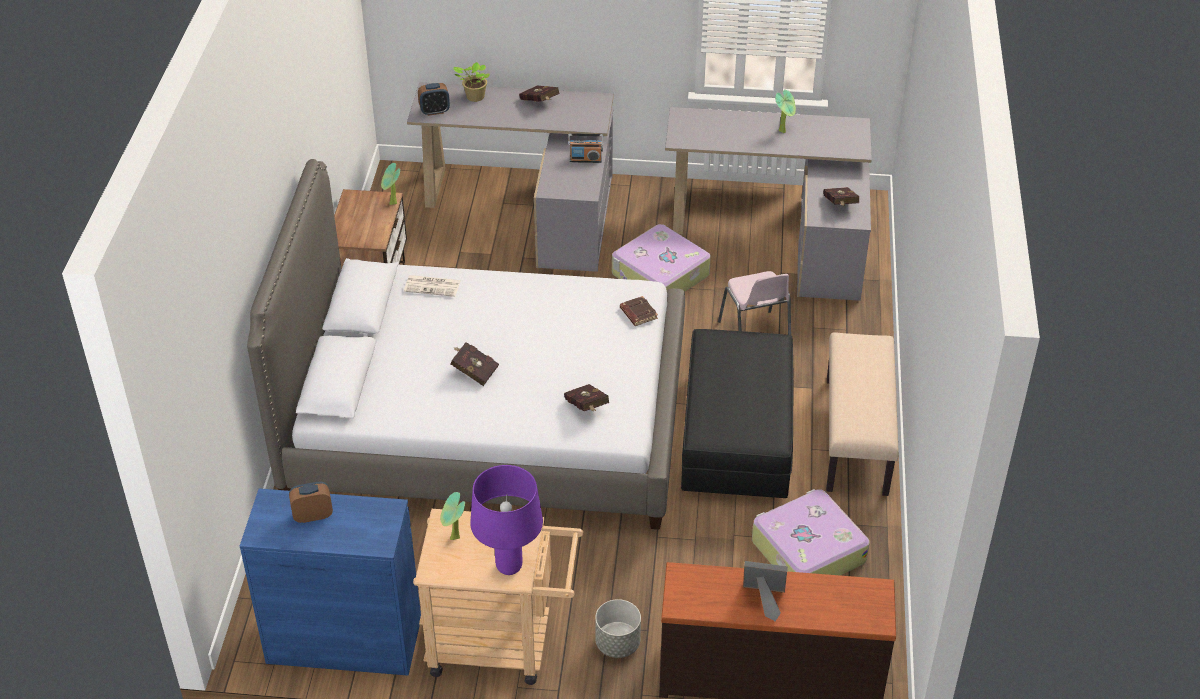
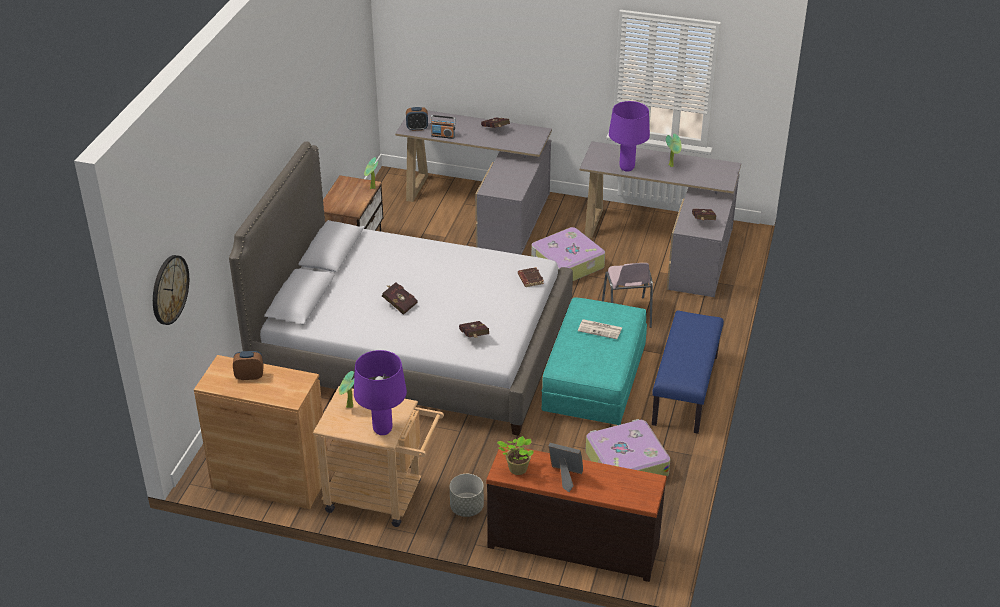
camera: 10 degrees right, 5 degrees down
(188, 413) = (169, 289): none -> wall clock
(344, 640) = (270, 480): blue cabinet -> brown cabinet
(433, 286) = (386, 245): newspaper -> newspaper (600, 329)
(474, 97) = (448, 121): potted plant -> potted plant (516, 469)
(585, 159) = (520, 172): radio -> radio (443, 136)
(726, 141) = (626, 168): none -> purple table lamp
(736, 436) = (594, 380): black ottoman -> turquoise ottoman
(857, 437) = (686, 390): beige bench -> blue bench

